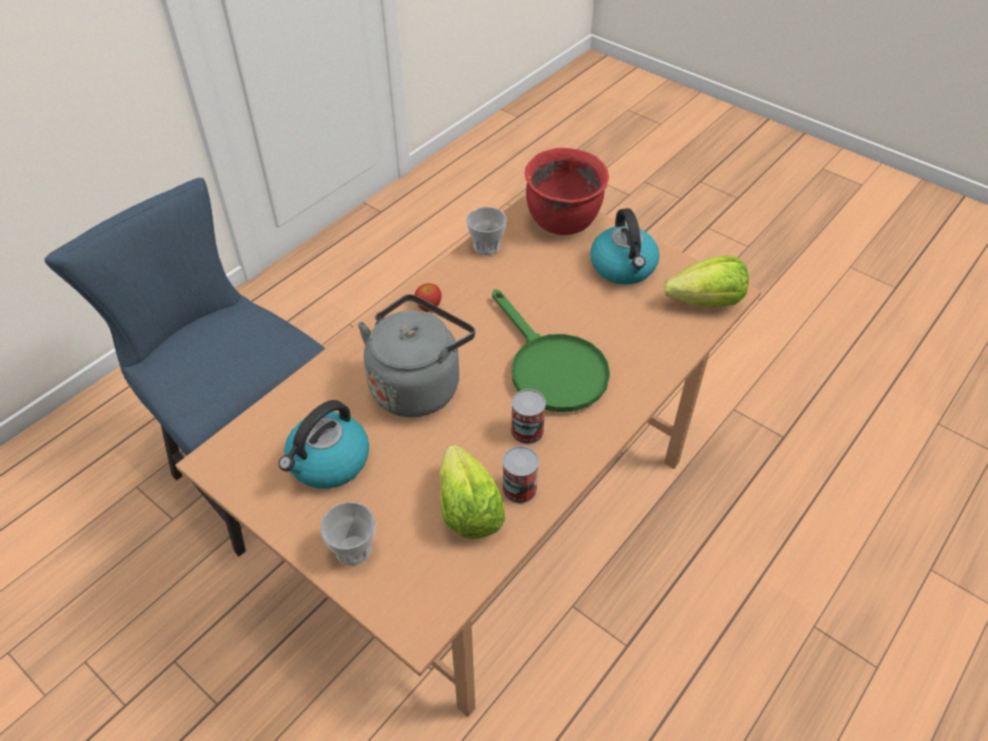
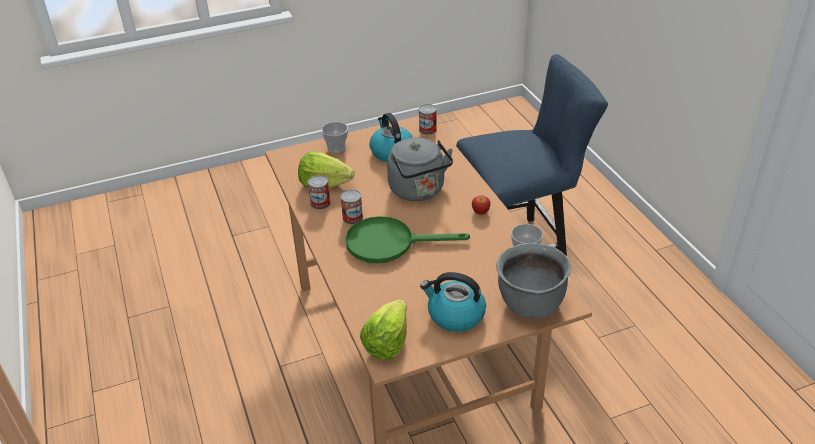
camera: 120 degrees right, 10 degrees down
(237, 442) = (427, 130): none -> can
(563, 222) = (530, 305): red cooking pot -> grey cooking pot

